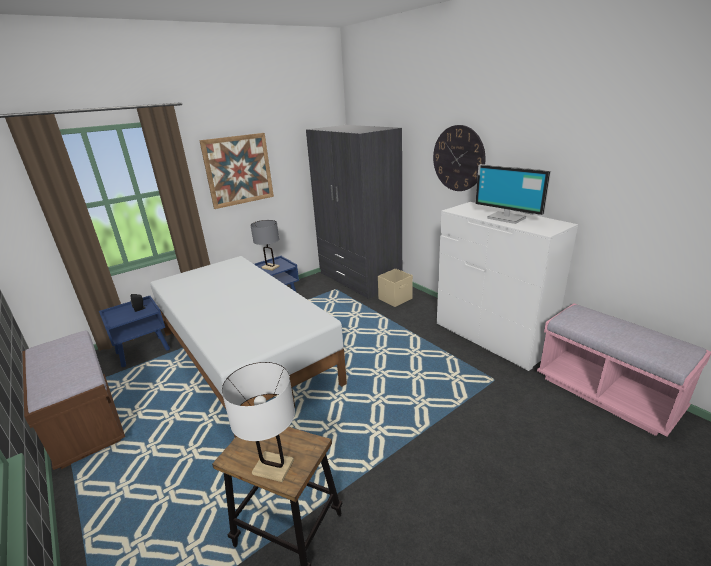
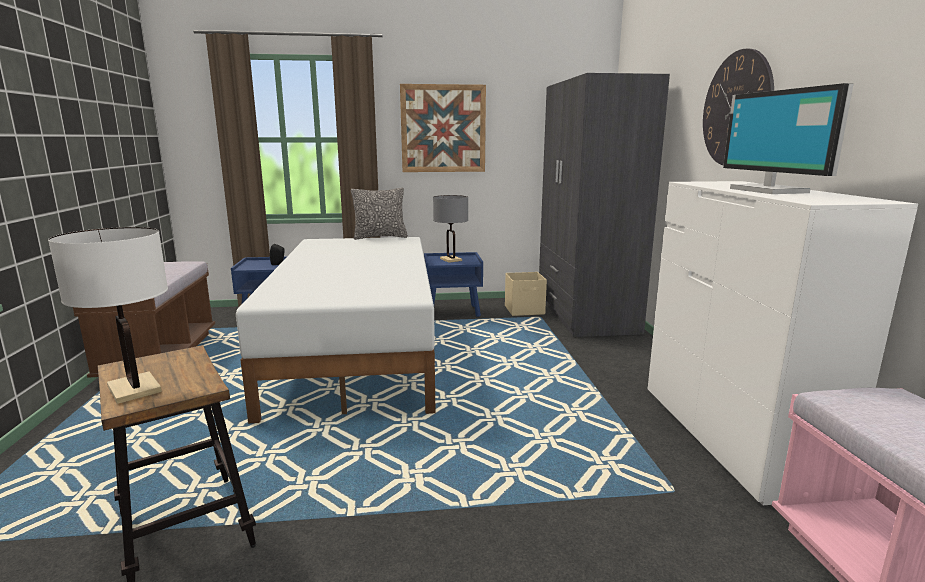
camera: 30 degrees right, 10 degrees down
(212, 263) = (380, 237): none -> pillow
(395, 299) = (615, 346): beige storage box -> beige storage box (525, 310)

